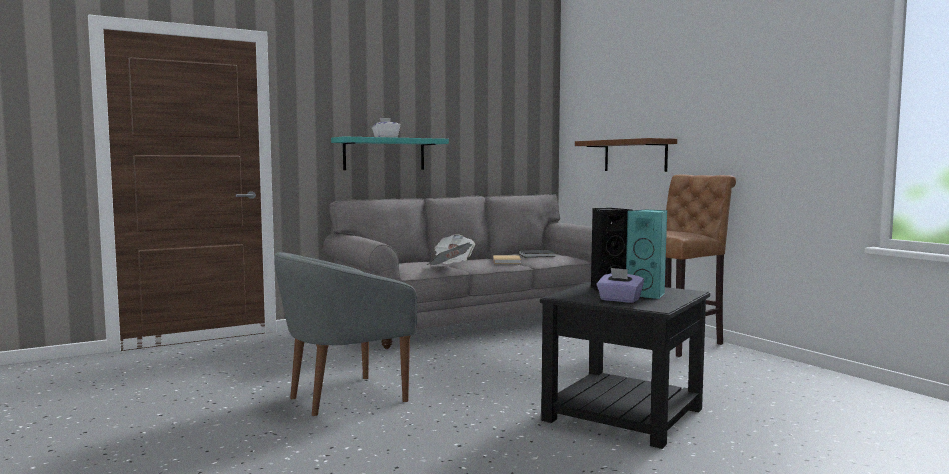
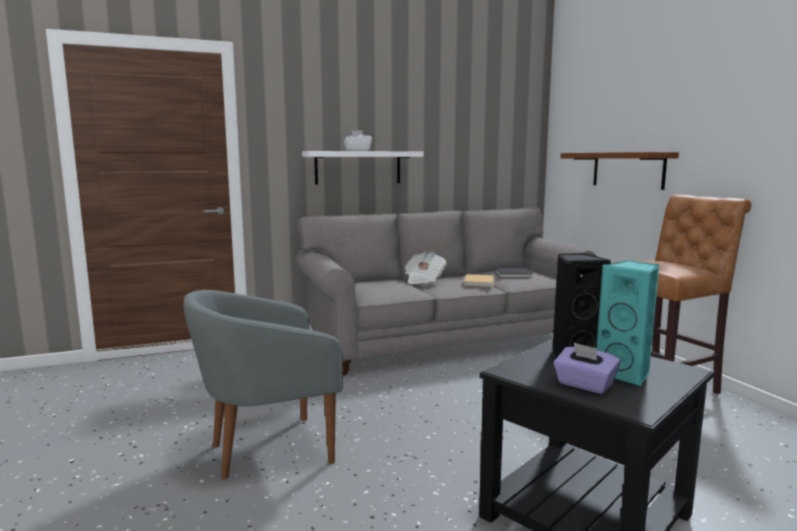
camera: 10 degrees right, 5 degrees up
(384, 154) = (358, 167): turquoise shelf -> white shelf
(449, 267) = (413, 290): newspaper -> none

